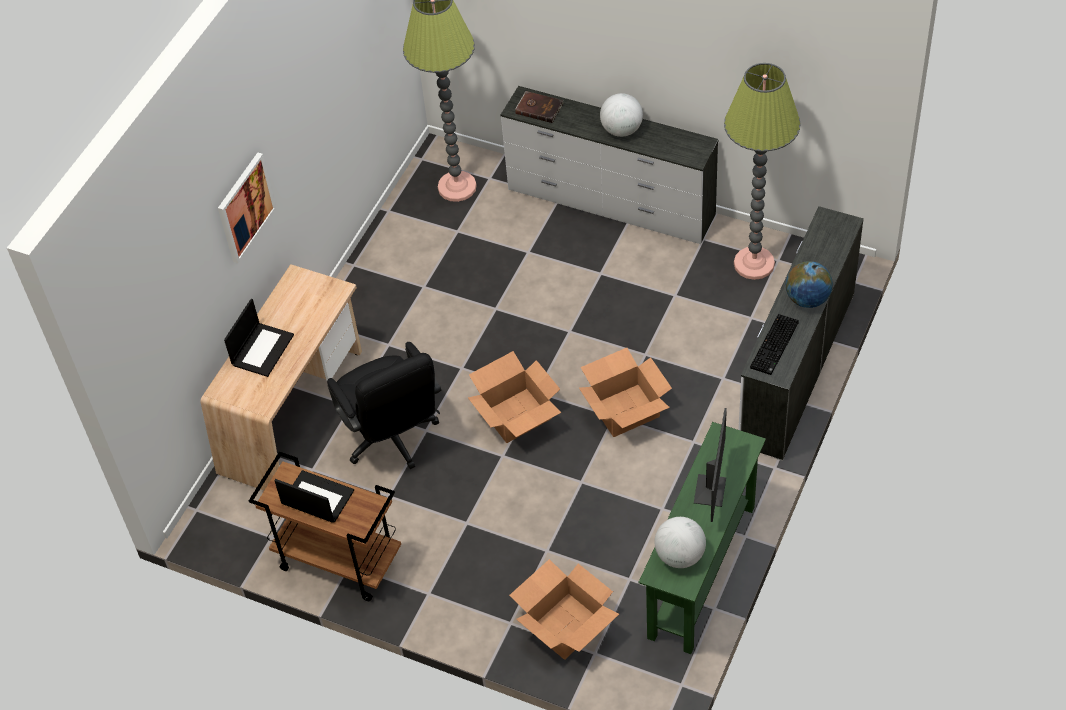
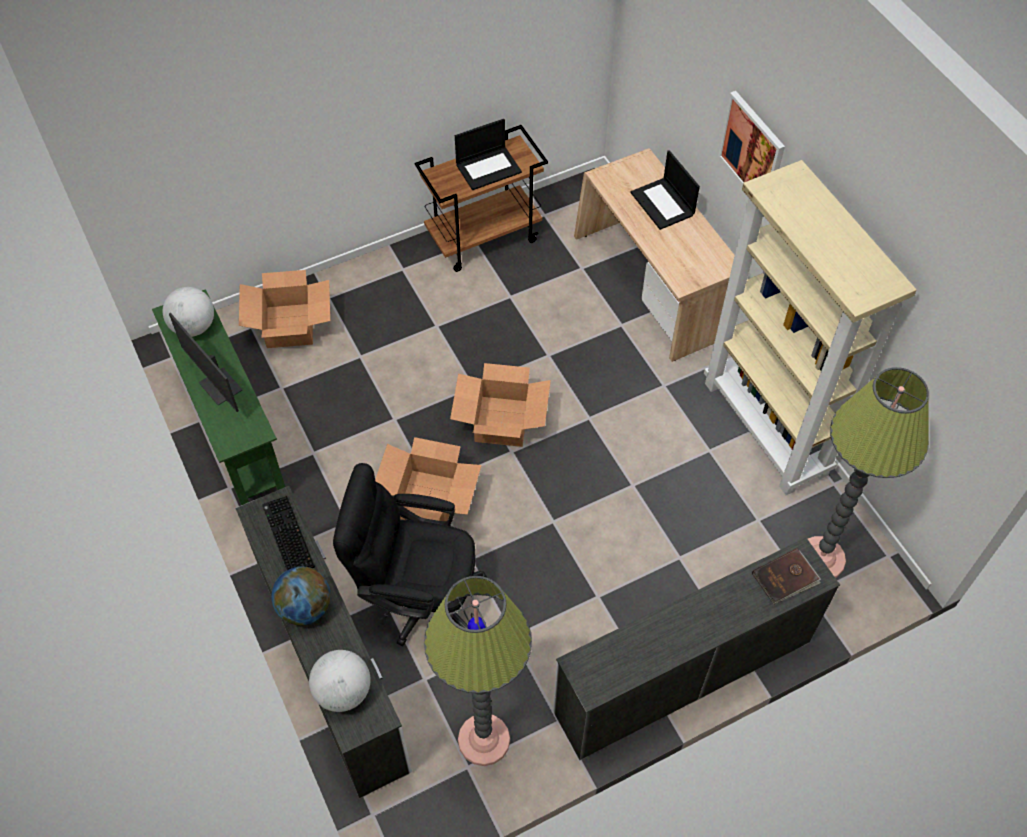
camera: 125 degrees right, 5 degrees up
(373, 267) = (766, 429): none -> beige bookcase
(393, 439) = (560, 330): black office chair -> black office chair (417, 596)
(621, 130) = (683, 628): globe -> globe (343, 691)

